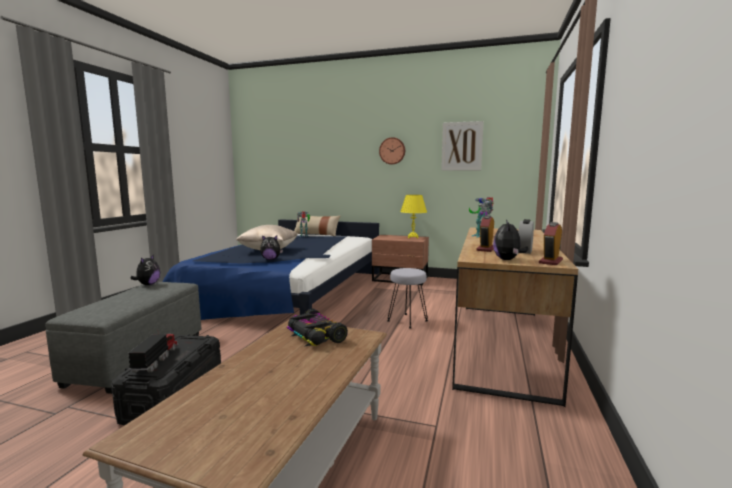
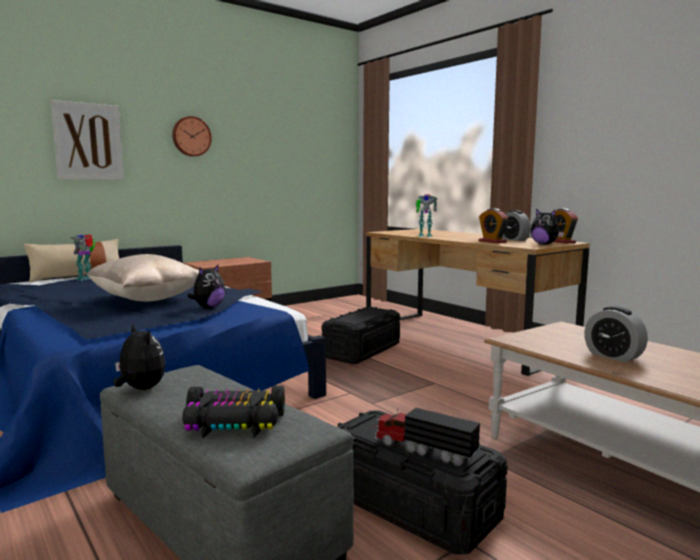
camera: 55 degrees left, 0 degrees up
(274, 361) = (613, 356): none -> alarm clock
(315, 336) = (554, 338): toy car -> toy car (234, 423)
(407, 321) = (361, 350): grey stool -> black storage box
(413, 237) = (238, 259): yellow table lamp -> none
(462, 146) = (278, 137): picture -> picture (88, 141)

